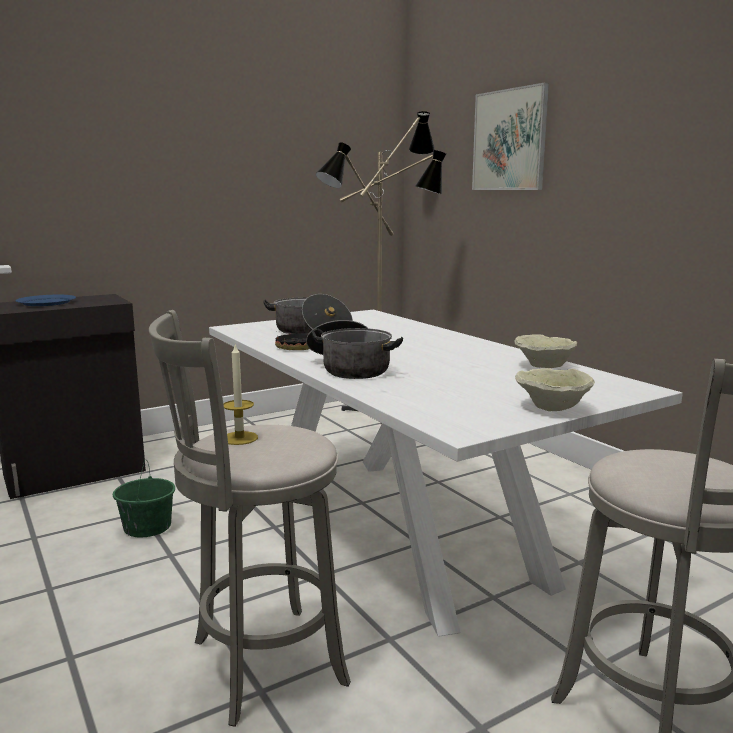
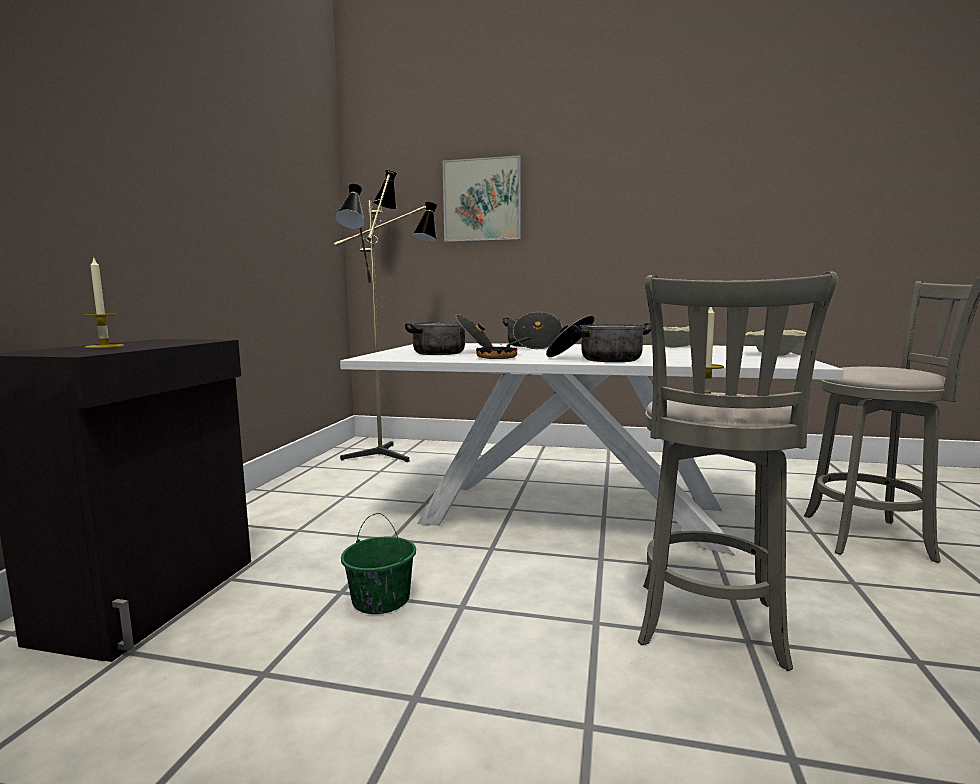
camera: 45 degrees left, 5 degrees down
(46, 302) = (104, 346): blue plate -> candle
(420, 334) = (532, 346): none -> cooking pot

